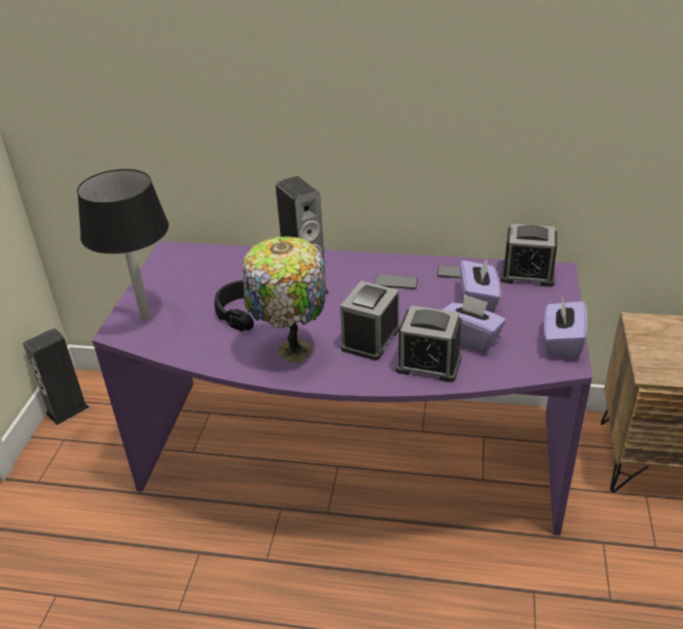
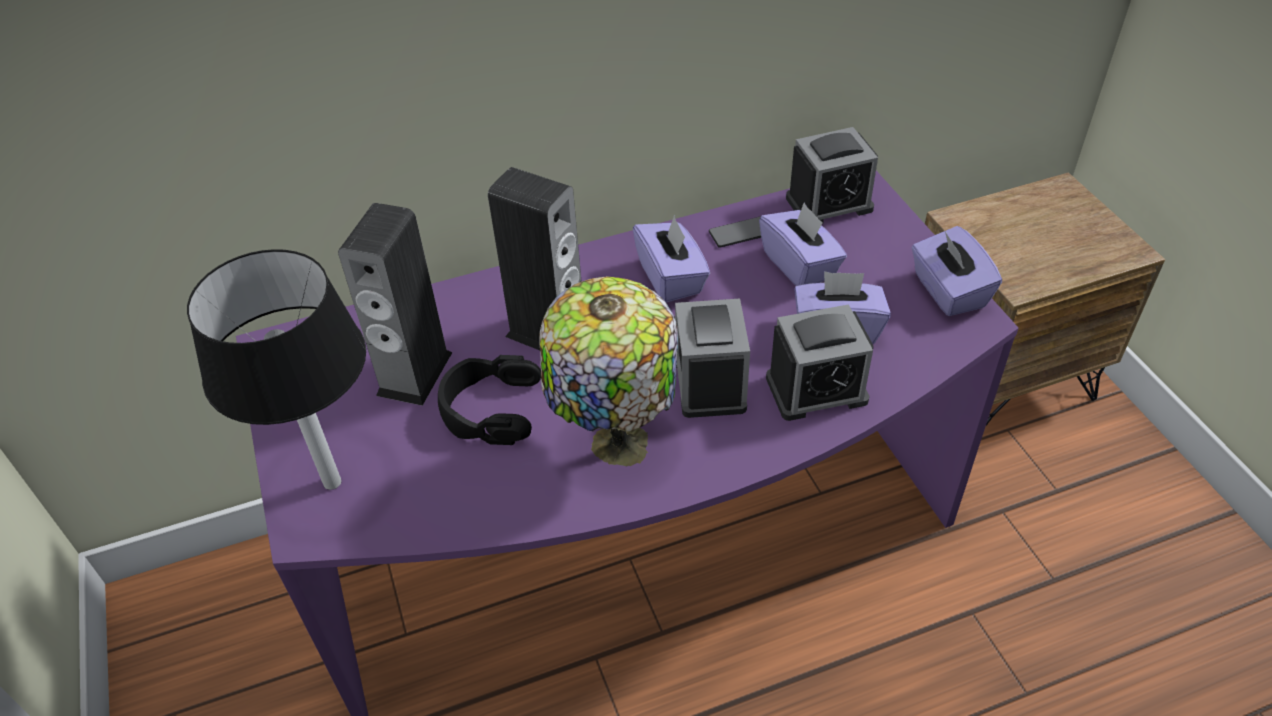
camera: 30 degrees left, 10 degrees up
(67, 410) = (142, 661): speaker -> speaker (414, 373)
(396, 283) = (671, 278): phone -> purple tissue box

